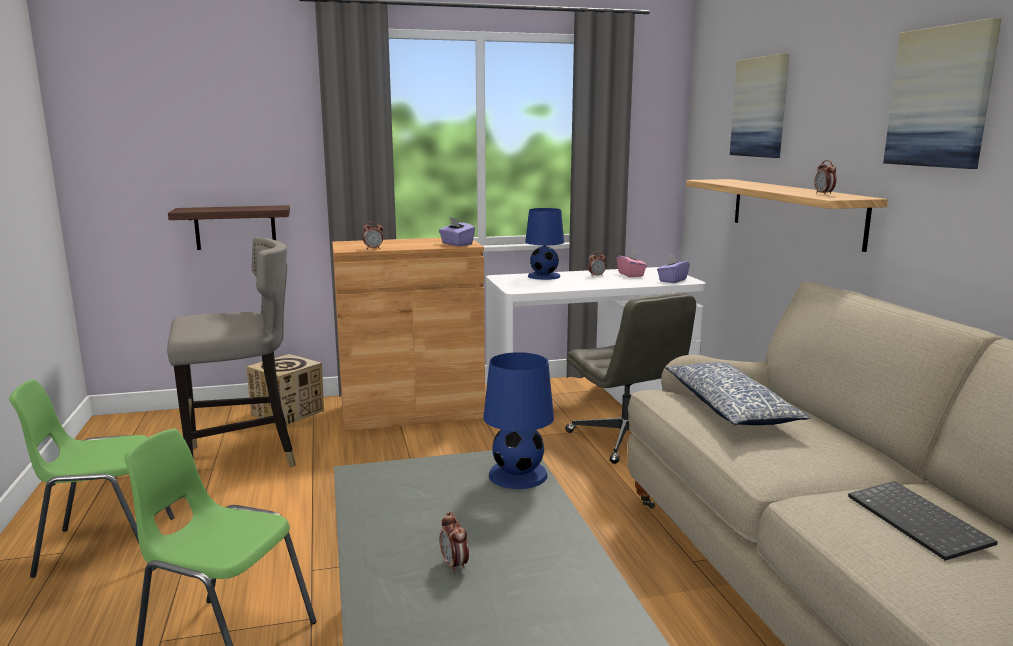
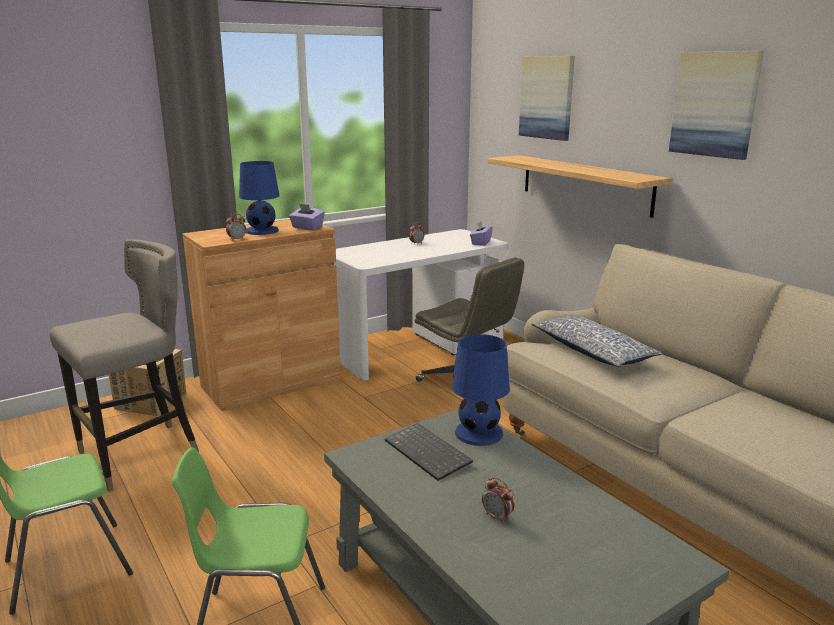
camera: 20 degrees left, 5 degrees up
(235, 227) = (76, 226): shelf -> none
(544, 276) = (374, 247): blue table lamp -> blue table lamp (262, 231)
(631, 274) = (443, 239): pink tissue box -> none
(823, 194) = (621, 174): alarm clock -> none
(920, 522) = (771, 421): keyboard -> keyboard (429, 453)

